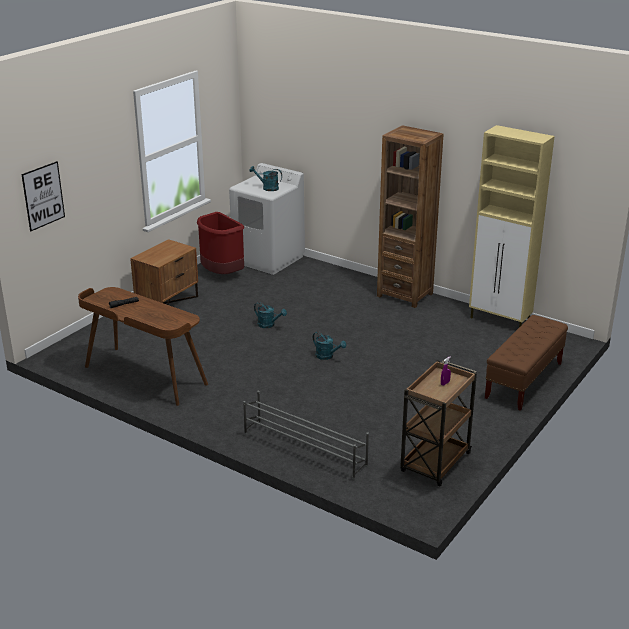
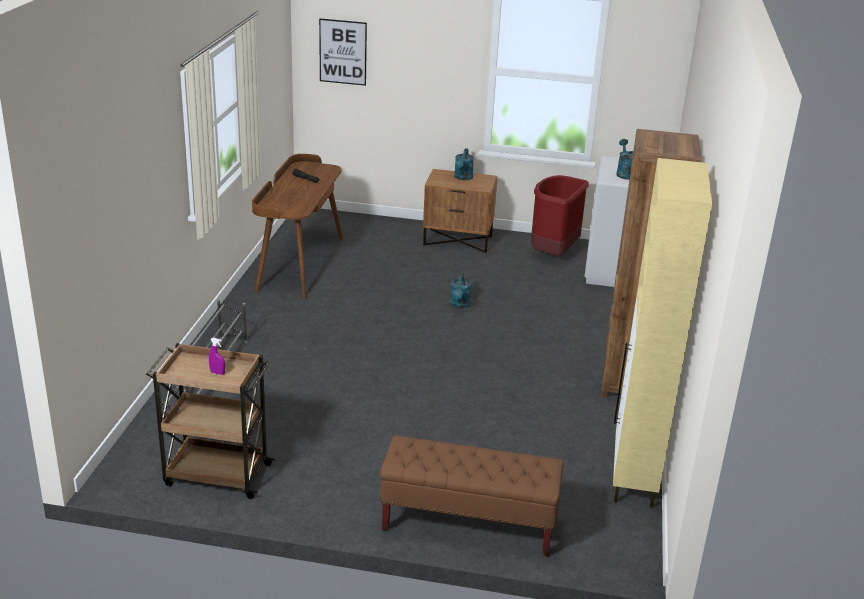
camera: 65 degrees right, 0 degrees up
(327, 356) = (417, 355): turquoise watering can -> turquoise watering can (462, 178)

